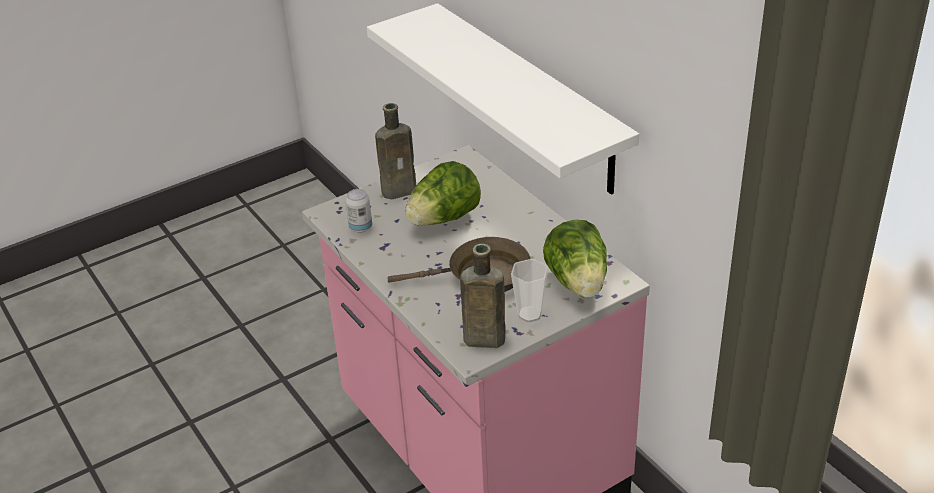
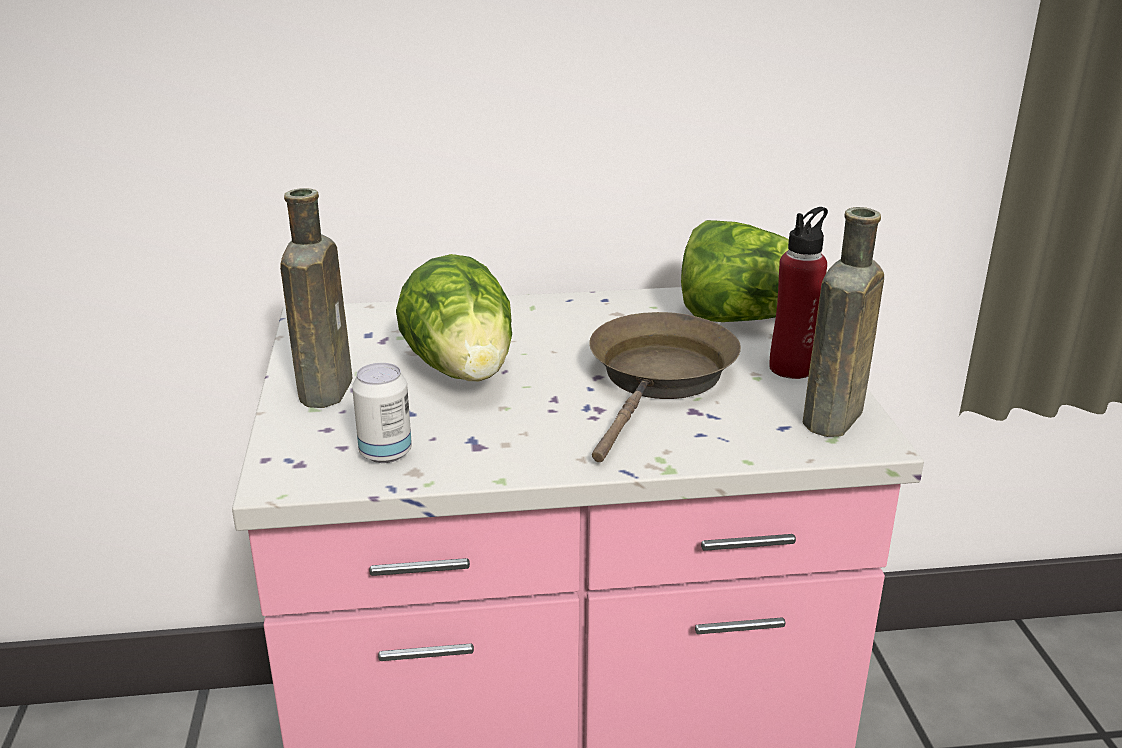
camera: 65 degrees left, 10 degrees down
(529, 98) = (443, 124): white shelf -> none
(530, 314) = (791, 368): cup -> red bottle

